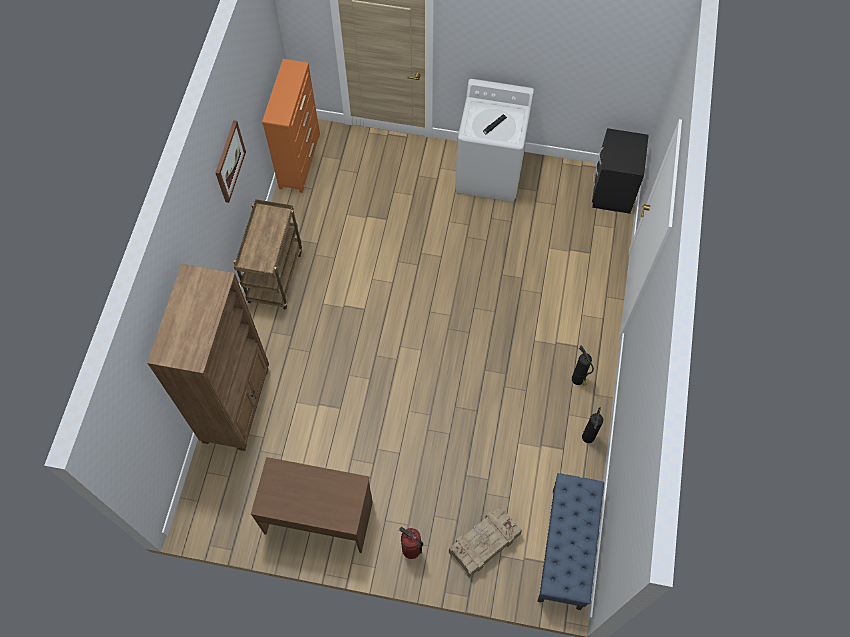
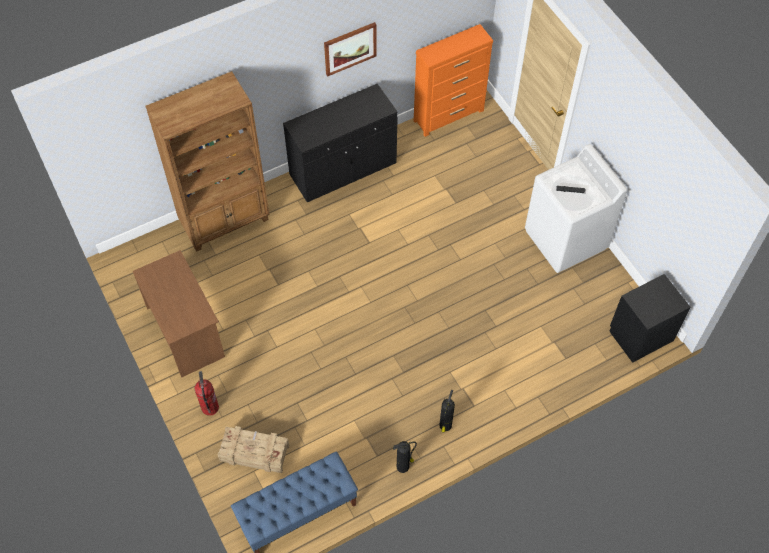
camera: 50 degrees right, 5 degrees down
(275, 275) = (343, 169): brown cart -> black cabinet

